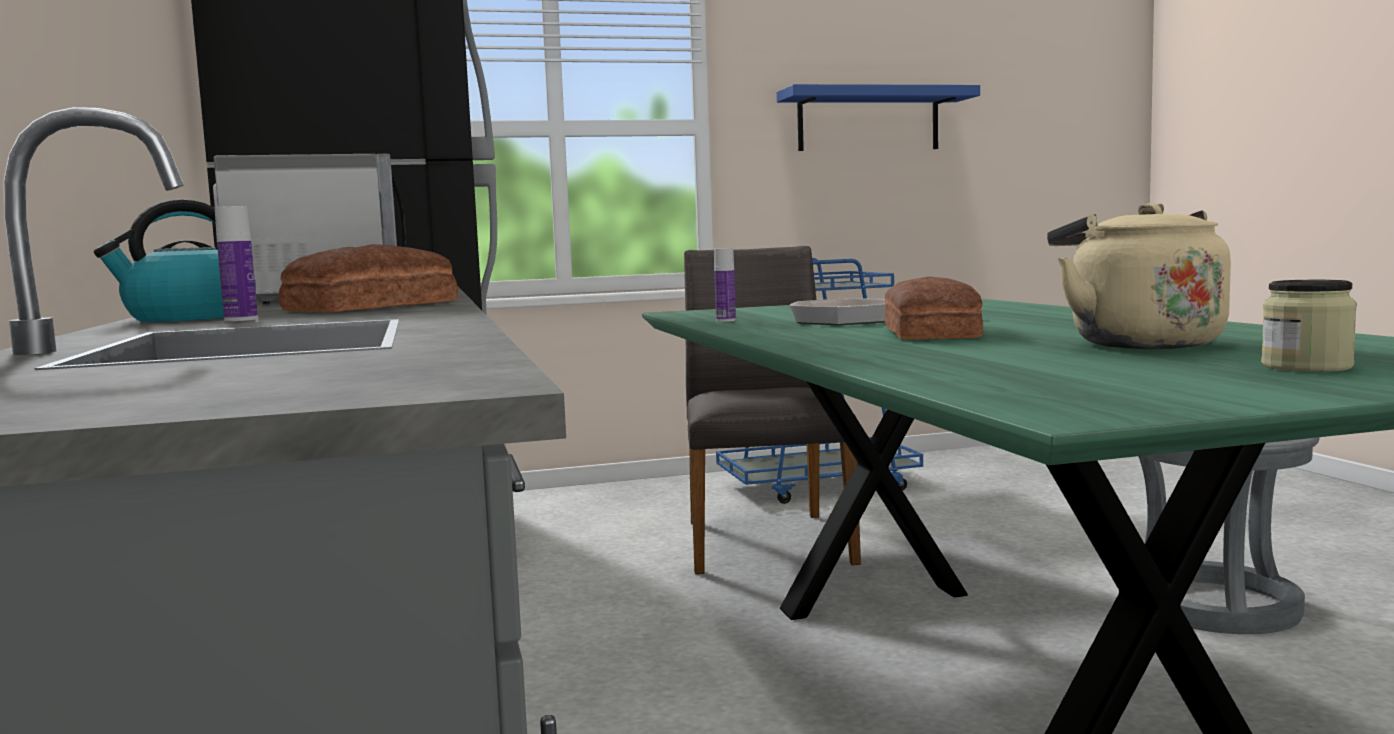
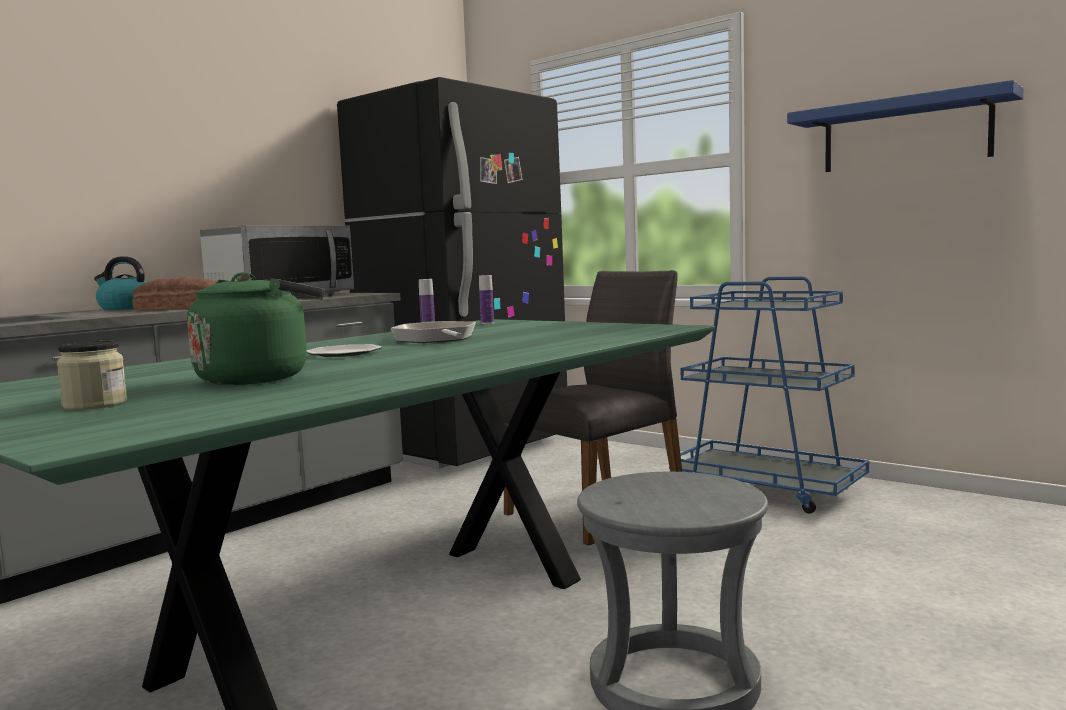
camera: 55 degrees right, 0 degrees up
(241, 320) = (101, 311): bottle -> bottle (487, 323)
(933, 332) = (344, 354): bread -> plate
(1138, 344) = (258, 378): beige kettle -> green kettle

